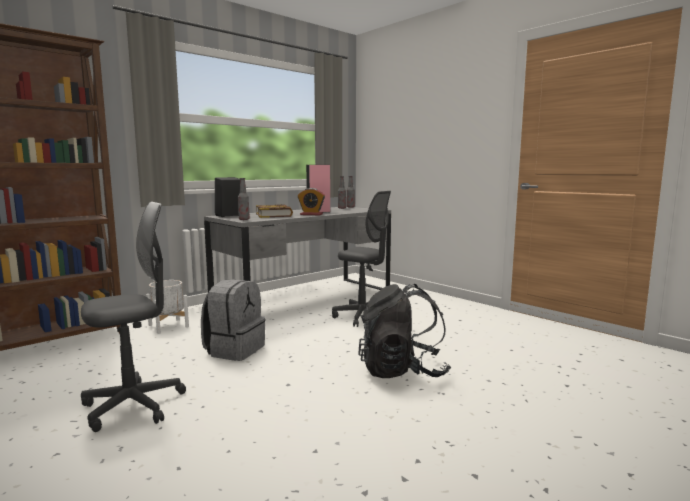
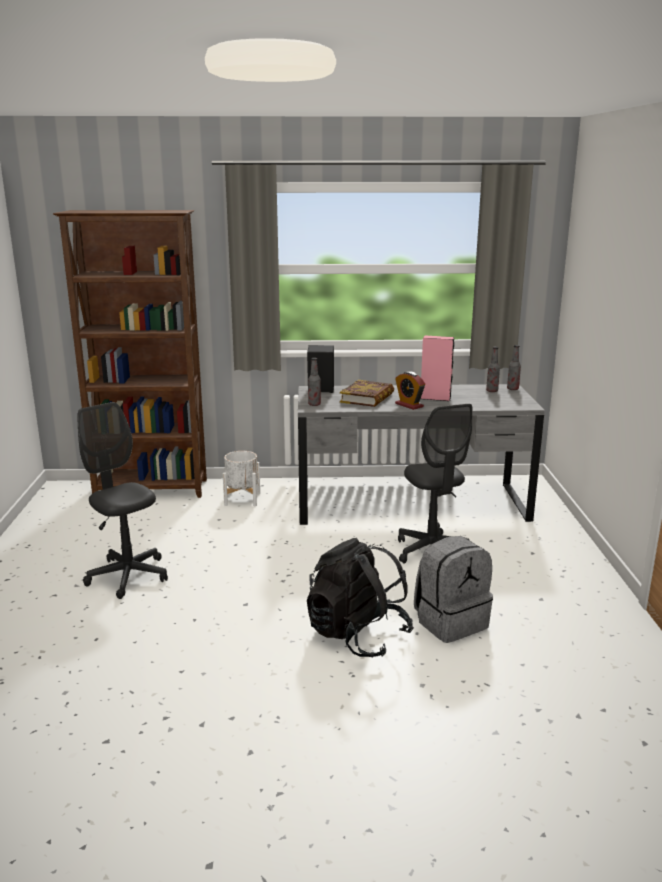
camera: 40 degrees right, 10 degrees up
(134, 406) = (128, 576): grey office chair -> grey office chair turned 135 degrees counterclockwise
(234, 350) = (256, 548): grey backpack -> grey backpack (450, 621)

